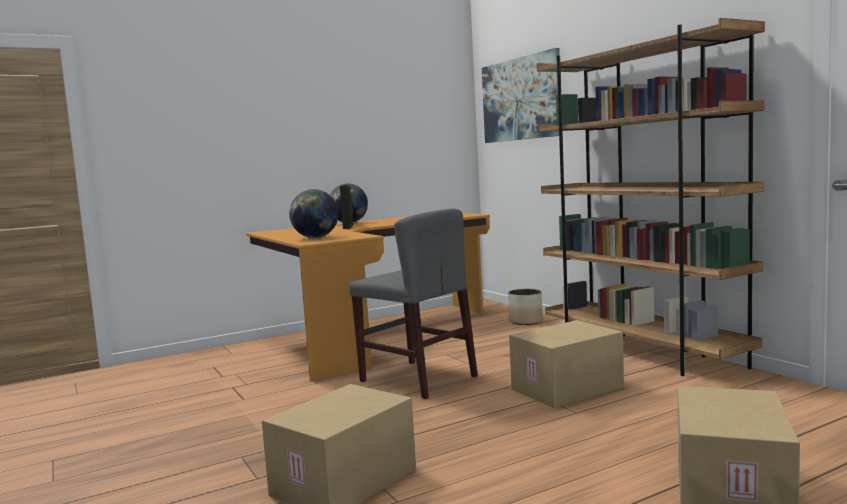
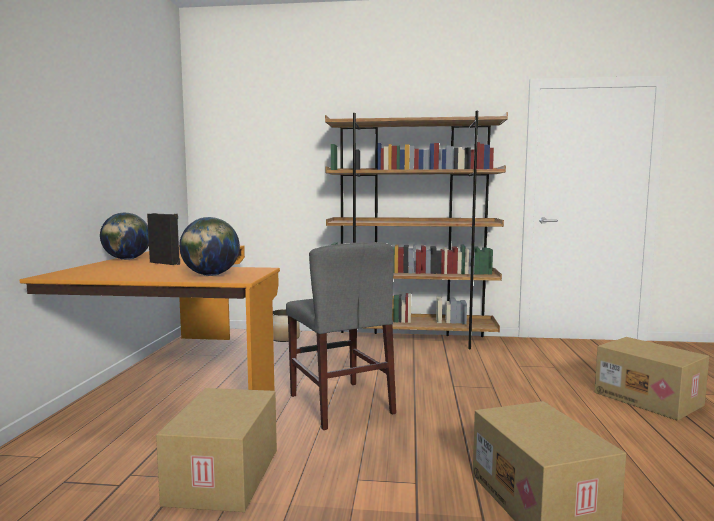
camera: 55 degrees left, 0 degrees up
(418, 379) = (340, 404): grey chair -> grey chair turned 75 degrees clockwise
(521, 99) = (256, 142): picture -> none
(567, 389) = (447, 375): cardboard box -> cardboard box (225, 476)

